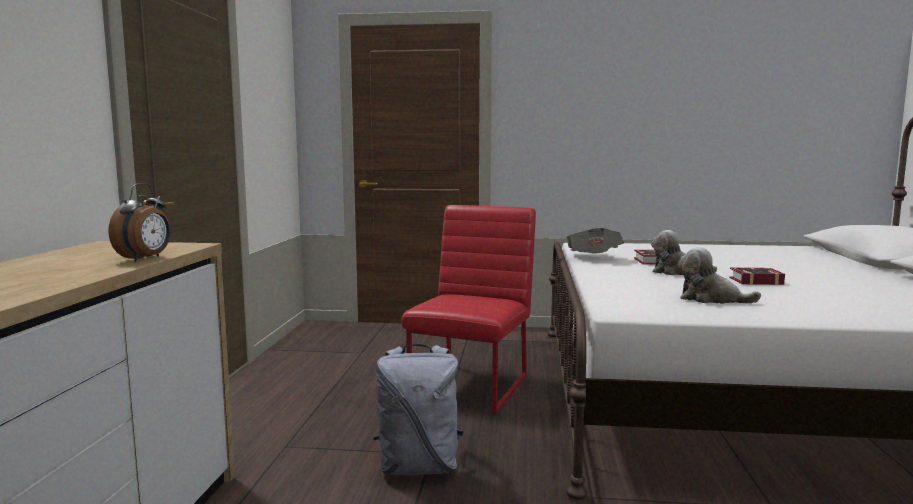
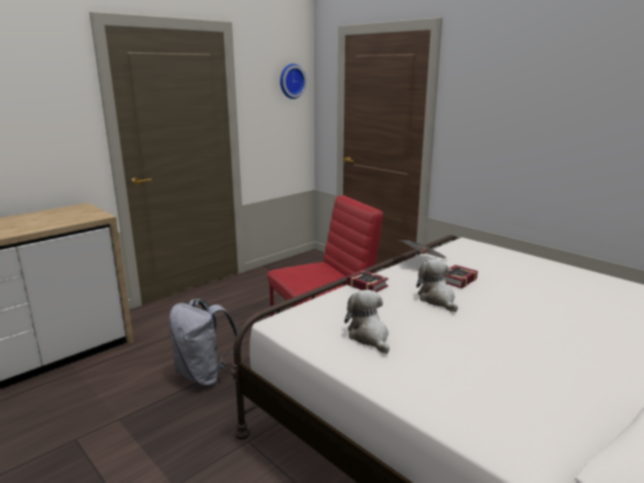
camera: 40 degrees right, 10 degrees up
(145, 259) = (52, 225): alarm clock -> none
(280, 80) = (291, 81): none -> wall clock
(753, 281) = (471, 331): book -> book (366, 284)

